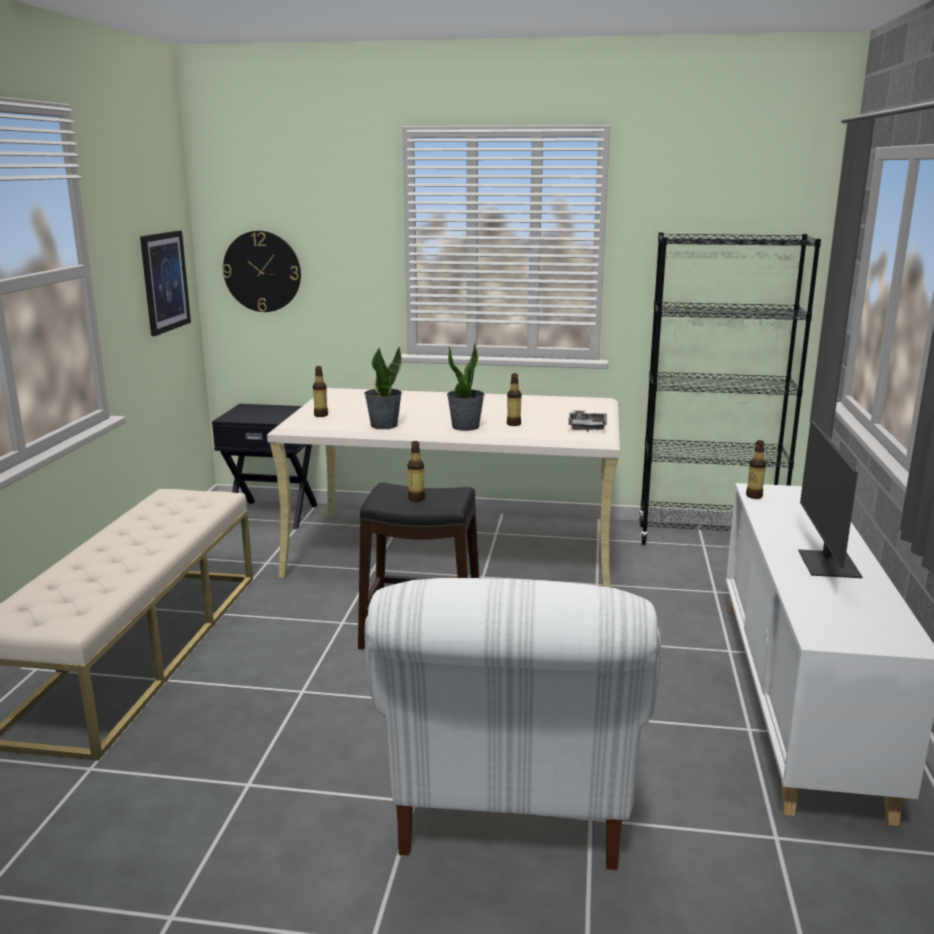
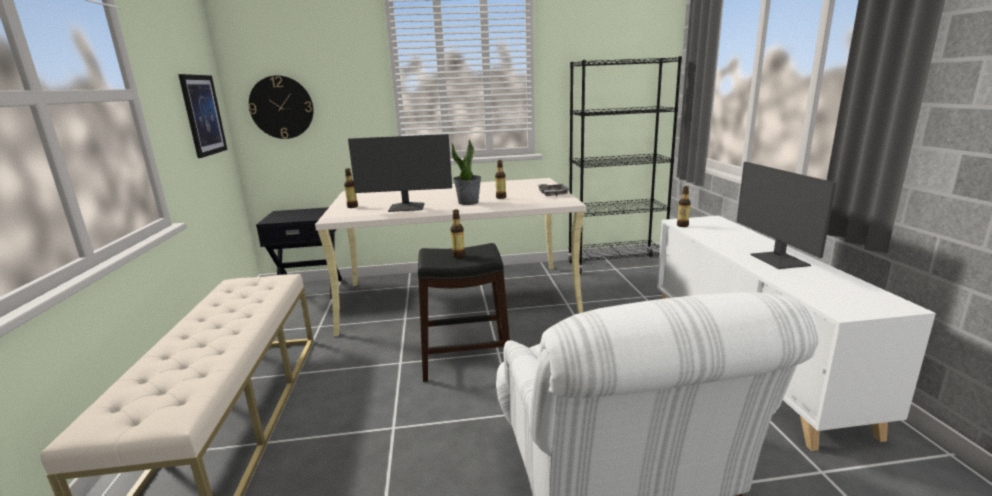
camera: 15 degrees left, 0 degrees up
(383, 425) = (406, 208): potted plant -> monitor

